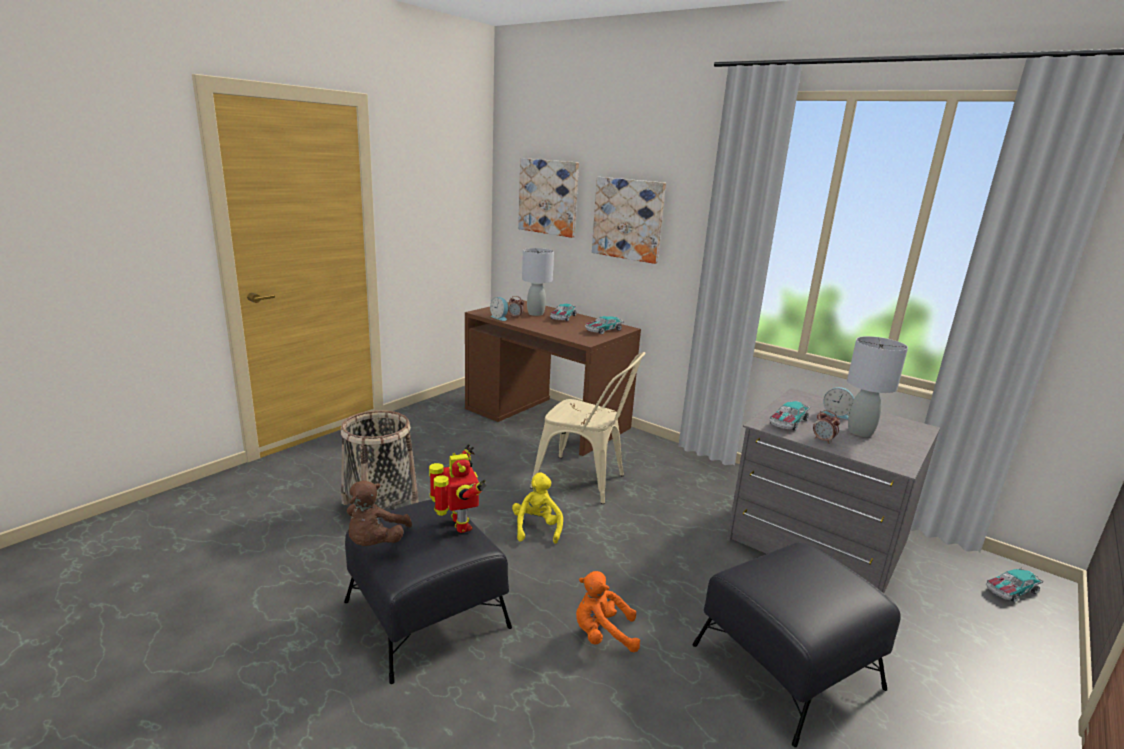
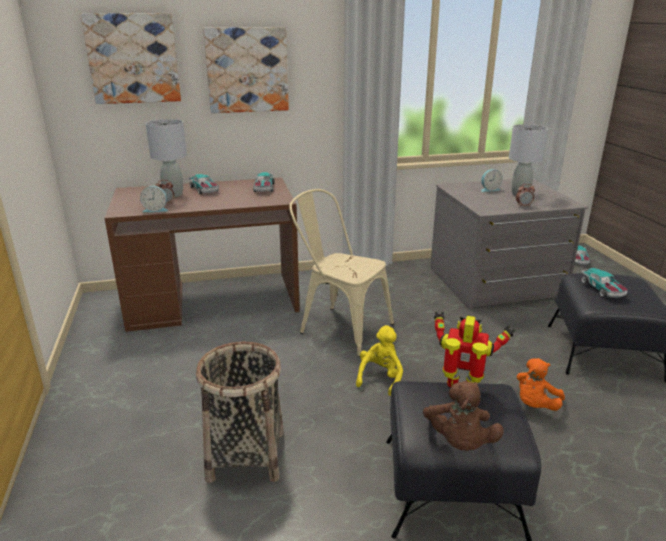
camera: 50 degrees left, 5 degrees up
(375, 543) = (459, 443): brown plush toy -> brown plush toy turned 45 degrees clockwise
(537, 528) = (380, 378): yellow plush toy -> yellow plush toy turned 75 degrees clockwise
(586, 482) = (339, 327): beige chair -> beige chair turned 120 degrees counterclockwise
(788, 422) = (489, 204): toy car -> toy car (602, 289)

